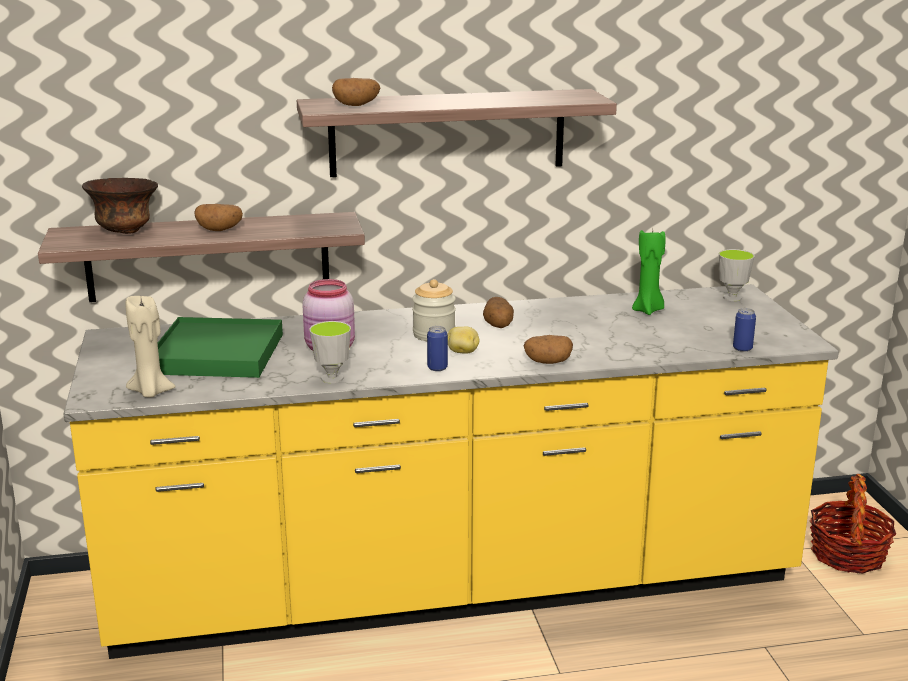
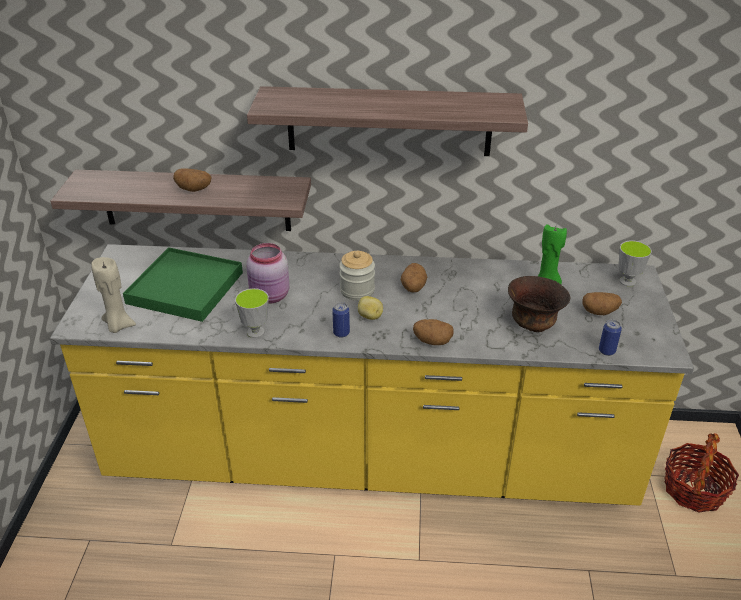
camera: 15 degrees right, 15 degrees up
(124, 231) = (124, 182): brown bowl -> brown bowl (532, 324)
(356, 105) = (300, 103): potato -> potato (599, 312)

